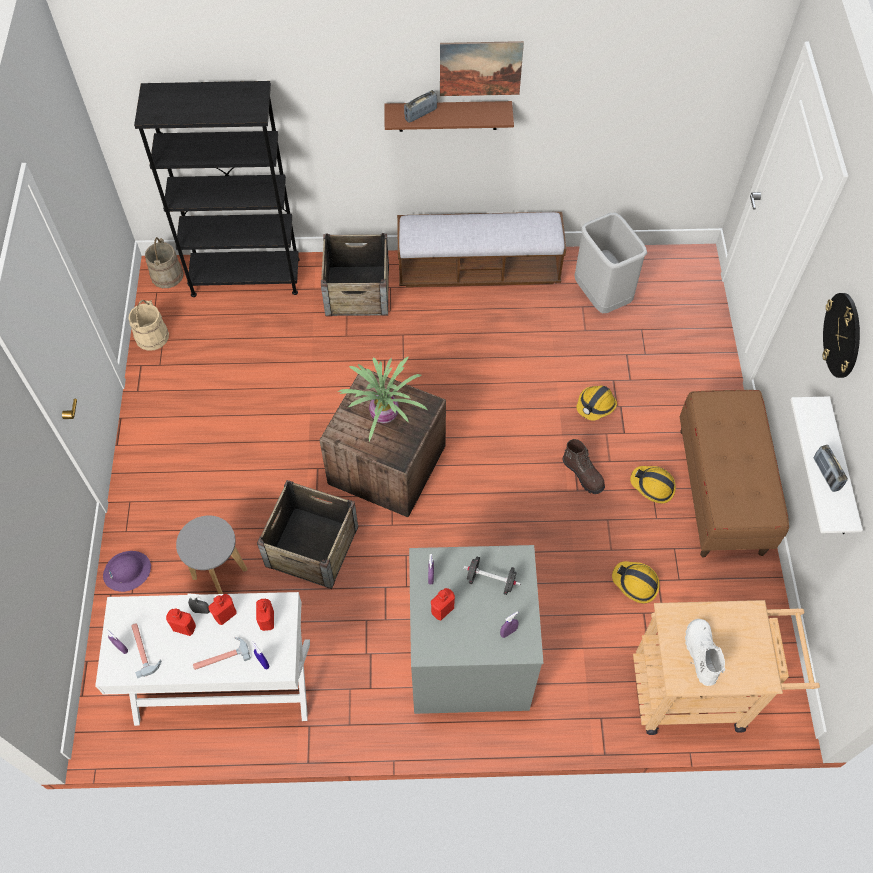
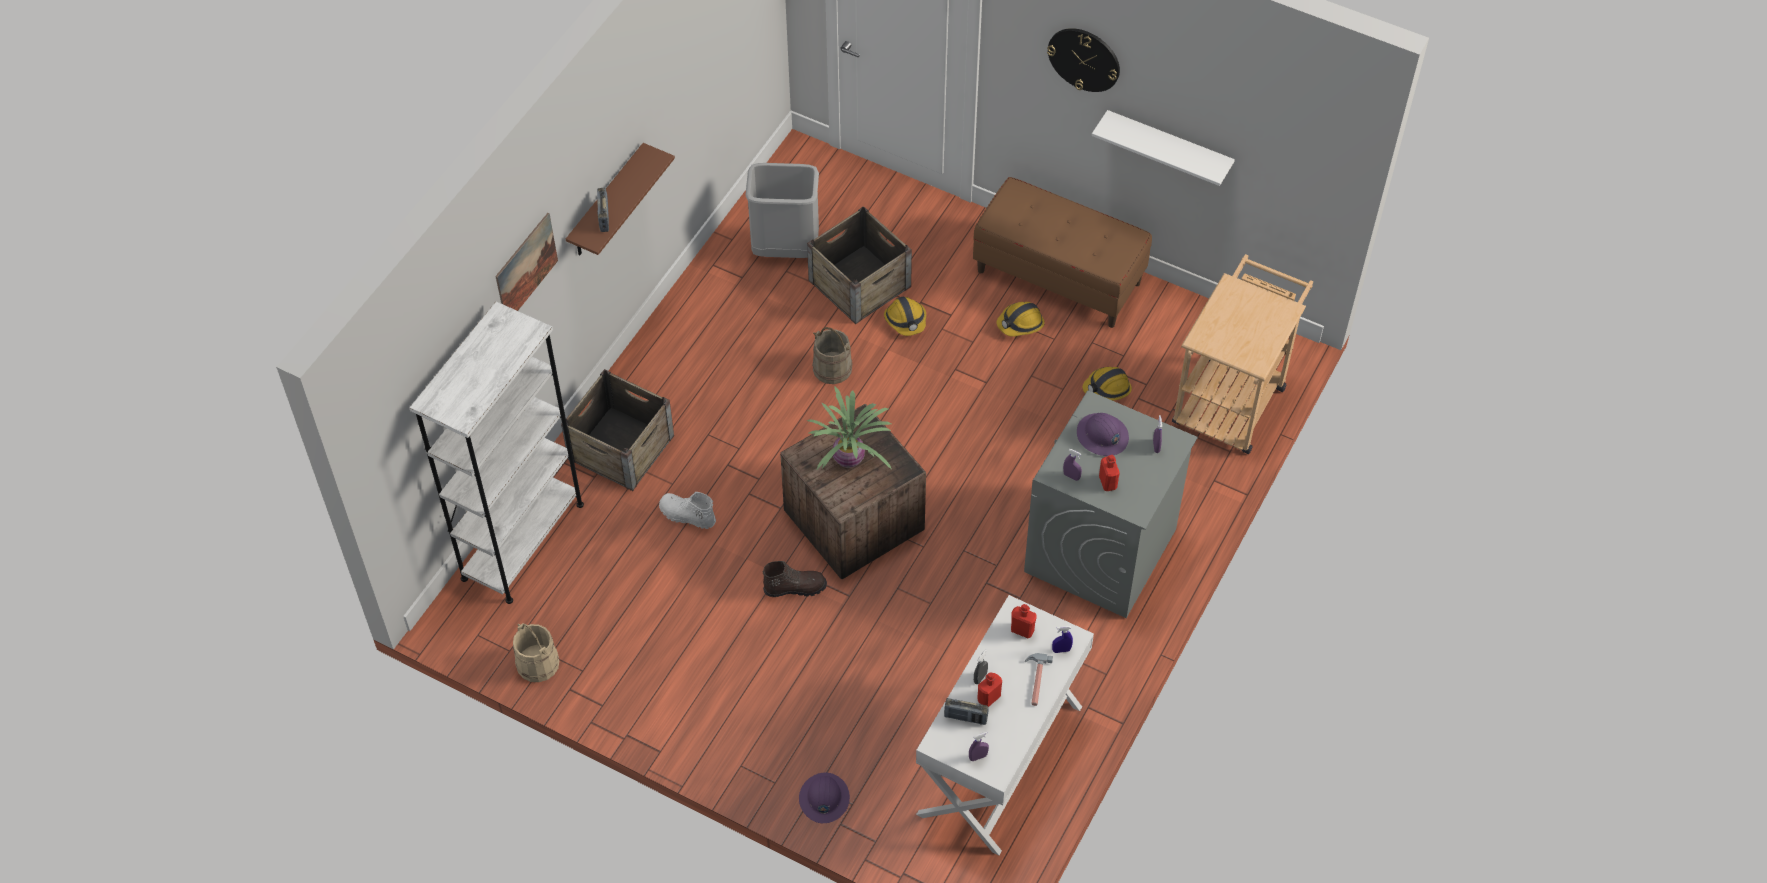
camera: 60 degrees left, 5 degrees down
(144, 649) = (990, 739): hammer -> none
(167, 275) = (461, 615): beige bucket -> beige bucket (832, 368)
(220, 574) = (881, 716): grey stool -> none
(225, 615) = (996, 660): red bottle -> none
(245, 277) = (522, 541): black bookcase -> white bookcase
(311, 546) = (903, 624): crate -> crate (859, 284)
(479, 270) = (676, 331): bench -> none
(480, 68) = (619, 135): picture -> picture (526, 268)
(491, 581) = (1102, 436): black dumbbell -> purple hard hat
(583, 474) = (972, 369): brown boot -> brown boot (795, 587)
(700, 654) = (1243, 339): white boot -> white boot (687, 516)
(826, 474) = (1174, 152): radio -> radio (965, 717)

